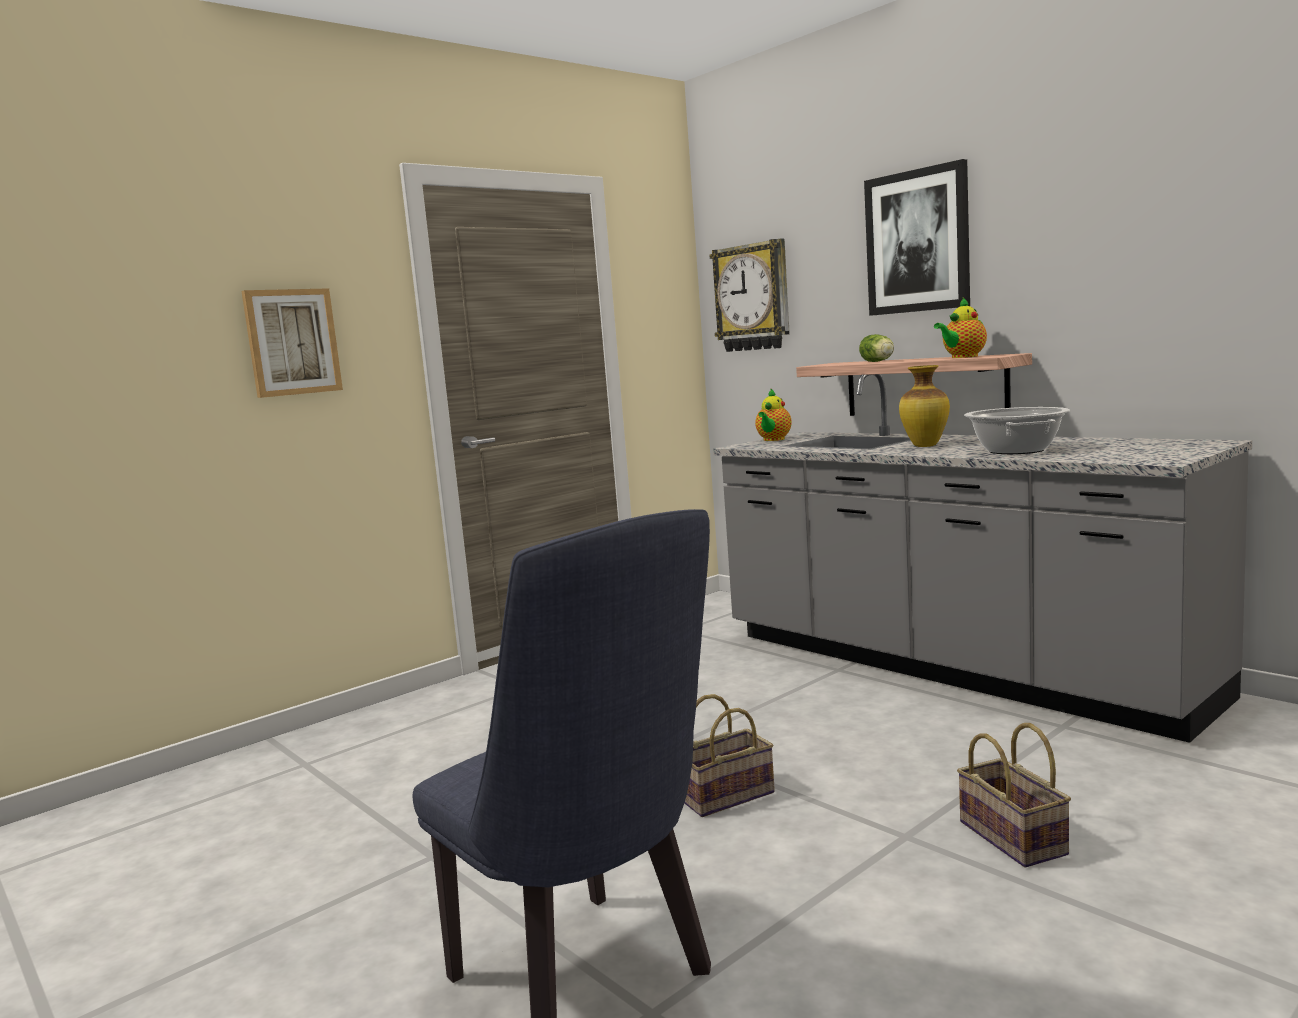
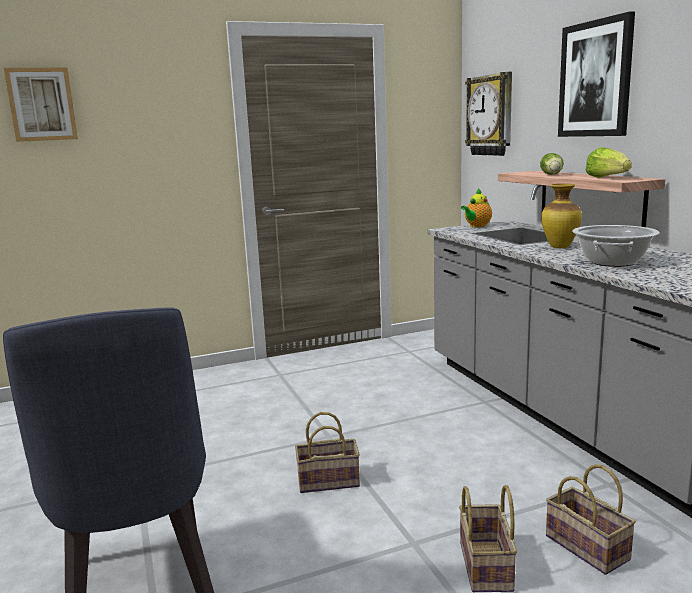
camera: 20 degrees right, 5 degrees up
(292, 342) = (146, 142): picture -> picture (42, 104)
(962, 357) = (607, 178): teapot -> lettuce
(1104, 792) = (589, 548): none -> basket

